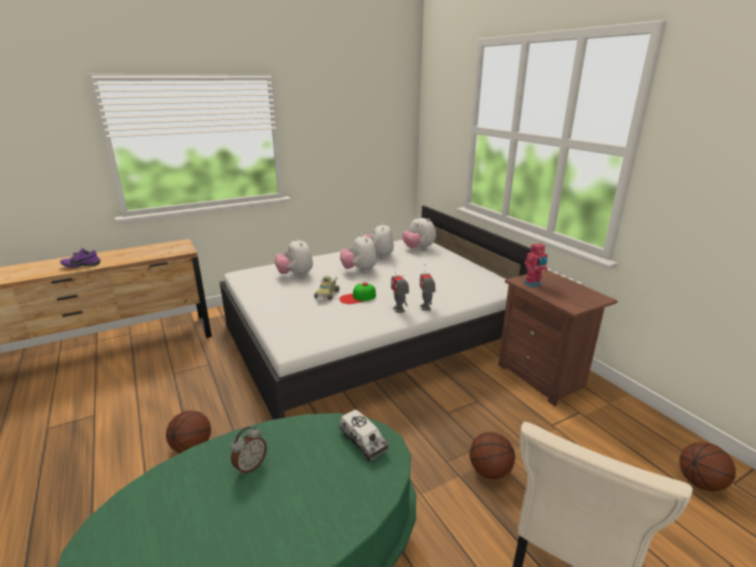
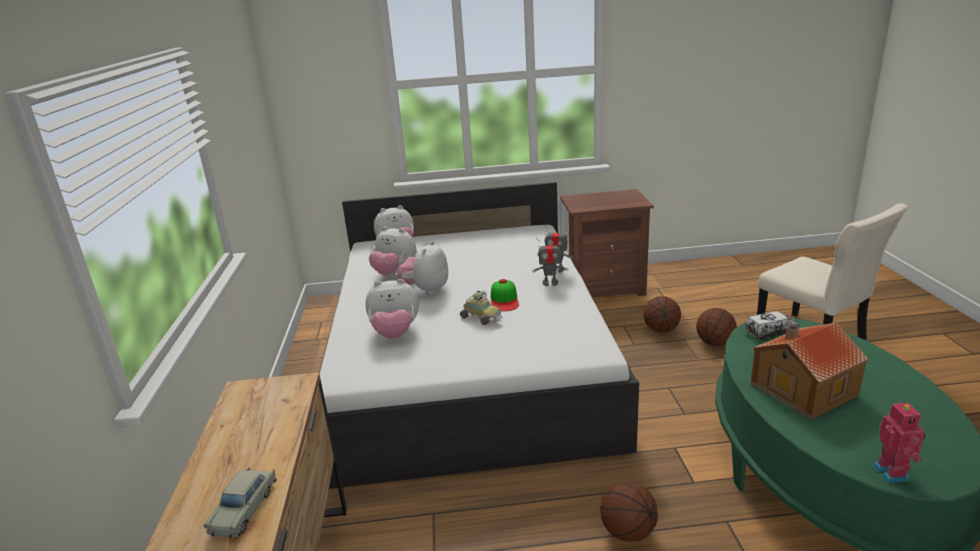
camera: 65 degrees left, 0 degrees up
(82, 265) = (245, 509): purple shoe -> beige toy car
(250, 466) = (801, 389): alarm clock -> toy house
(359, 270) = (426, 290): plush toy -> plush toy turned 105 degrees clockwise
(533, 284) = (589, 205): toy robot -> toy robot (892, 473)
(700, 482) = (740, 273): basketball -> basketball (661, 329)

